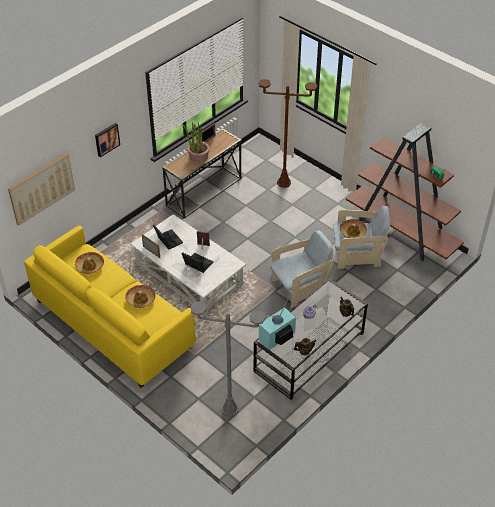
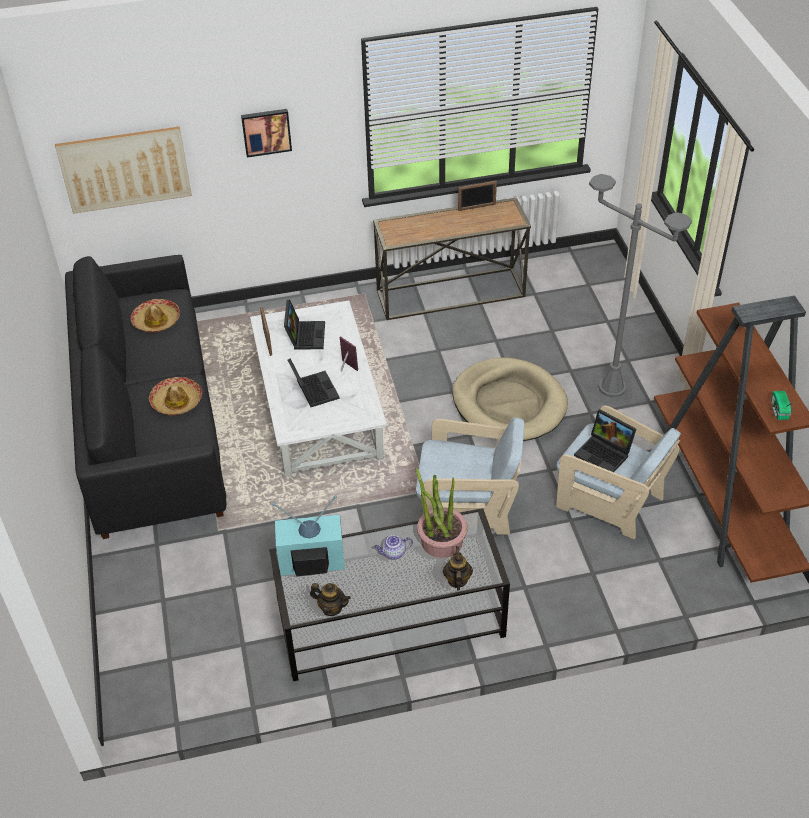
camera: 35 degrees right, 0 degrees up
(113, 323) = (152, 426): yellow sofa -> black sofa
(198, 156) = (440, 225): potted plant -> potted plant (441, 541)
(229, 409) = (191, 642): grey floor lamp -> grey floor lamp (612, 387)
(277, 232) = (509, 404): none -> beige dog bed
(283, 182) = (587, 331): brown floor lamp -> none
(353, 232) = (605, 454): hat -> laptop

